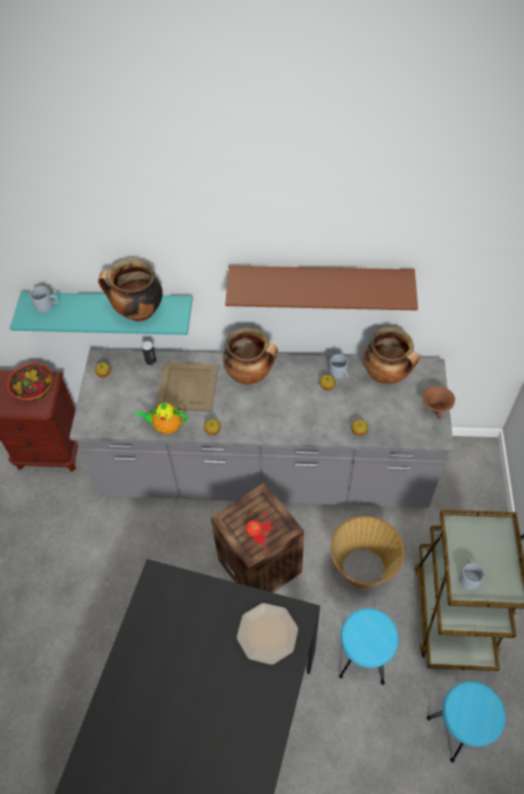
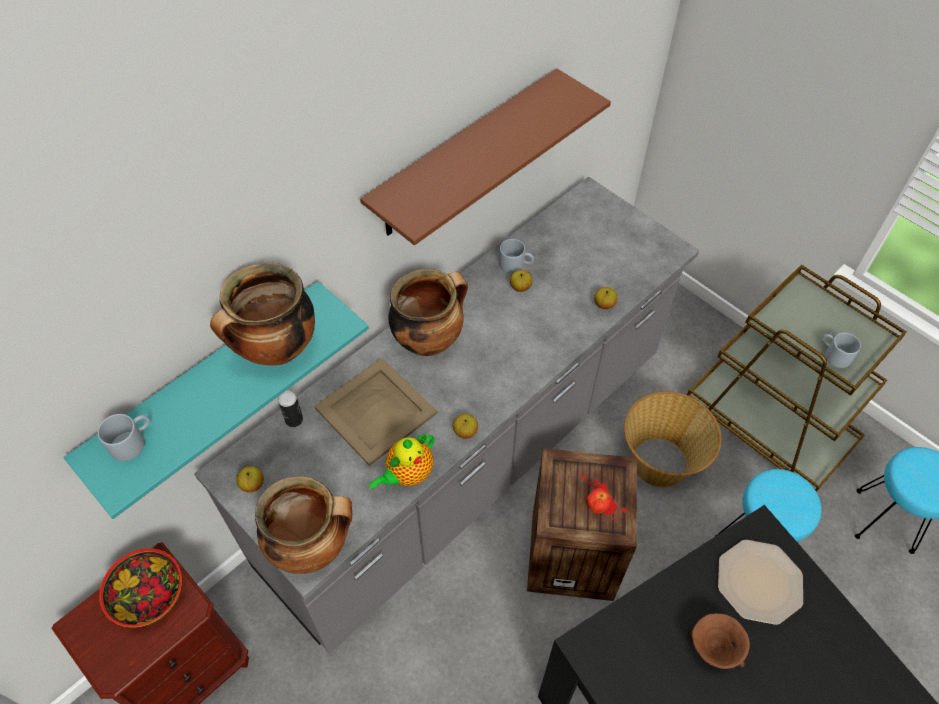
camera: 50 degrees left, 0 degrees up
(387, 375) = (560, 230): cooking pot -> cooking pot (312, 546)
(436, 408) = (640, 226): brown bowl -> brown bowl (715, 649)

